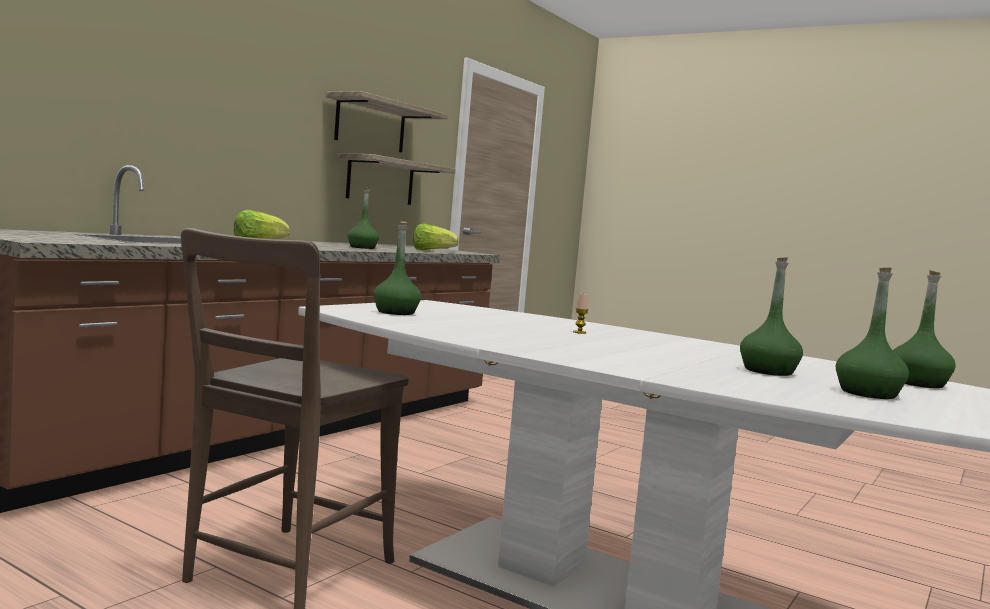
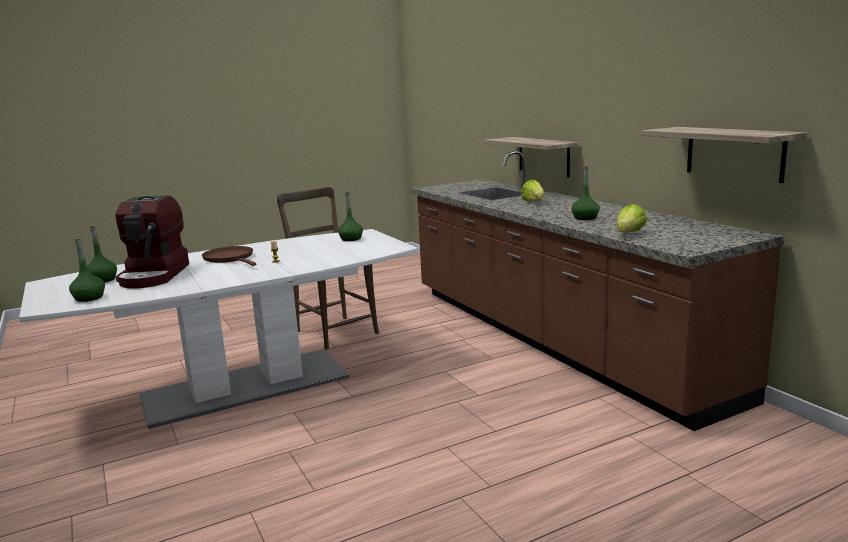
camera: 120 degrees right, 10 degrees up
(370, 125) = (718, 91): shelf -> shelf (543, 156)
(602, 349) = (230, 258): none -> brown frying pan
(768, 371) = (155, 275): green bottle -> coffee machine

